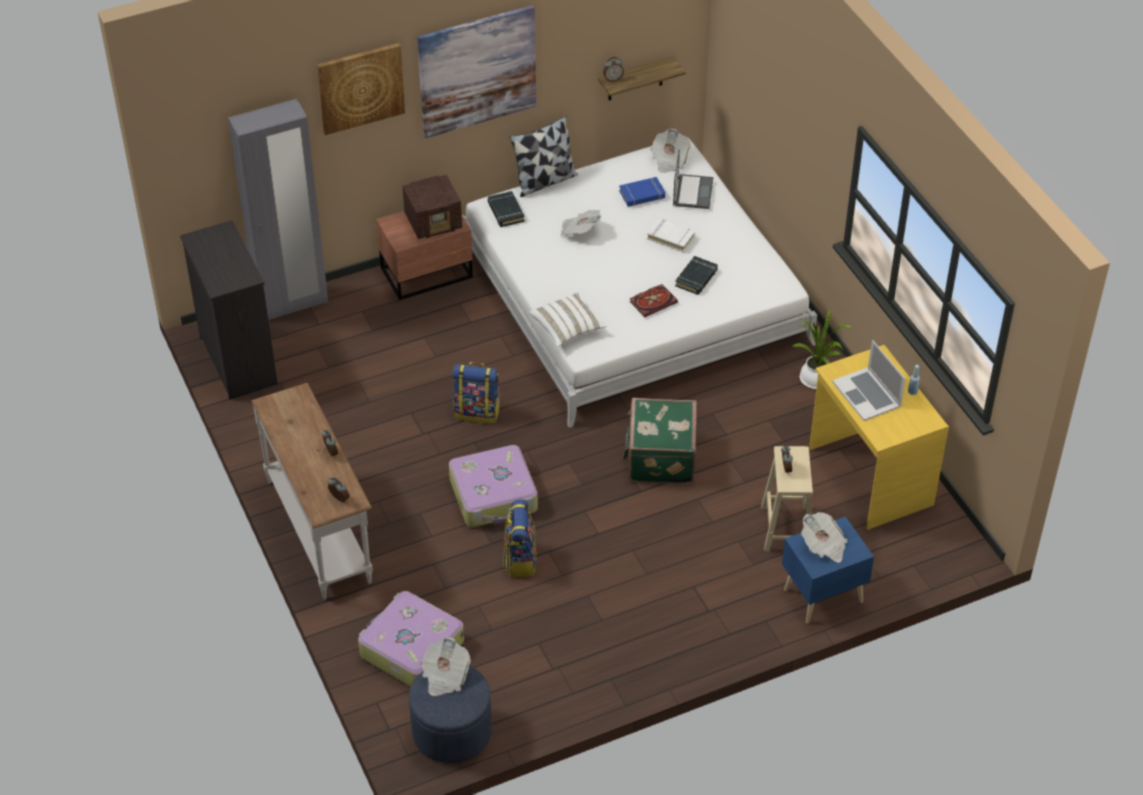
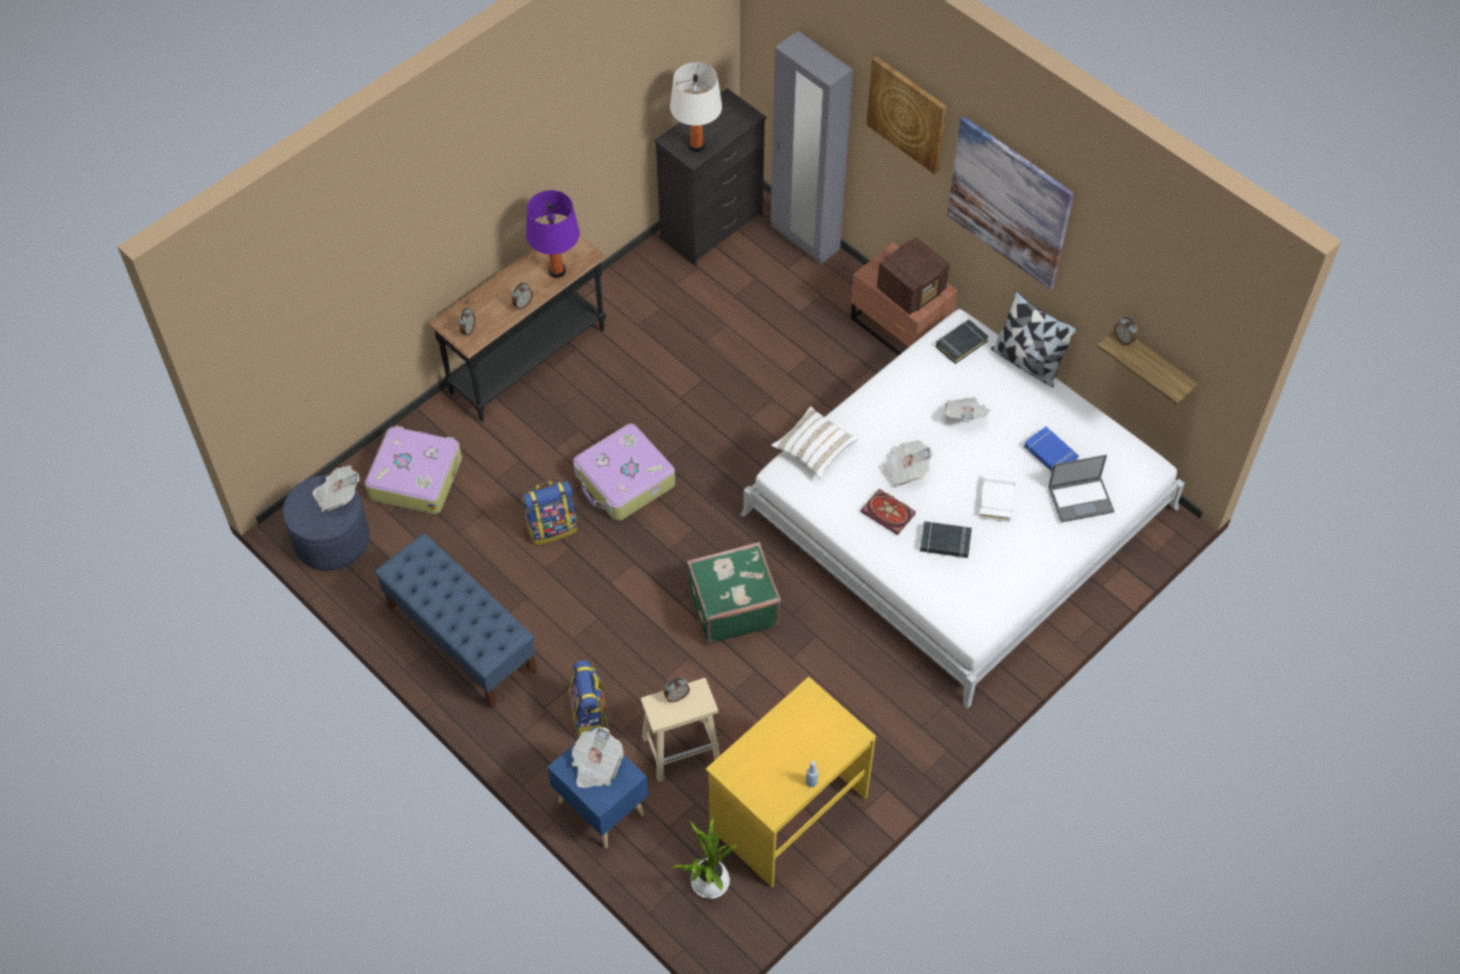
camera: 70 degrees right, 10 degrees up
(236, 272) = (696, 145): none -> white table lamp
(304, 419) = (557, 271): none -> purple table lamp
(320, 530) = (529, 362): white console table -> black console table
(434, 222) = (912, 290): radio -> radio turned 90 degrees counterclockwise
(477, 412) = (728, 432): backpack -> backpack (590, 716)
(611, 654) = (461, 639): none -> blue bench
(669, 160) = (1121, 462): newspaper -> newspaper (904, 471)
(817, 381) = (910, 723): potted plant -> potted plant (708, 884)
(867, 394) = (788, 737): laptop -> none

